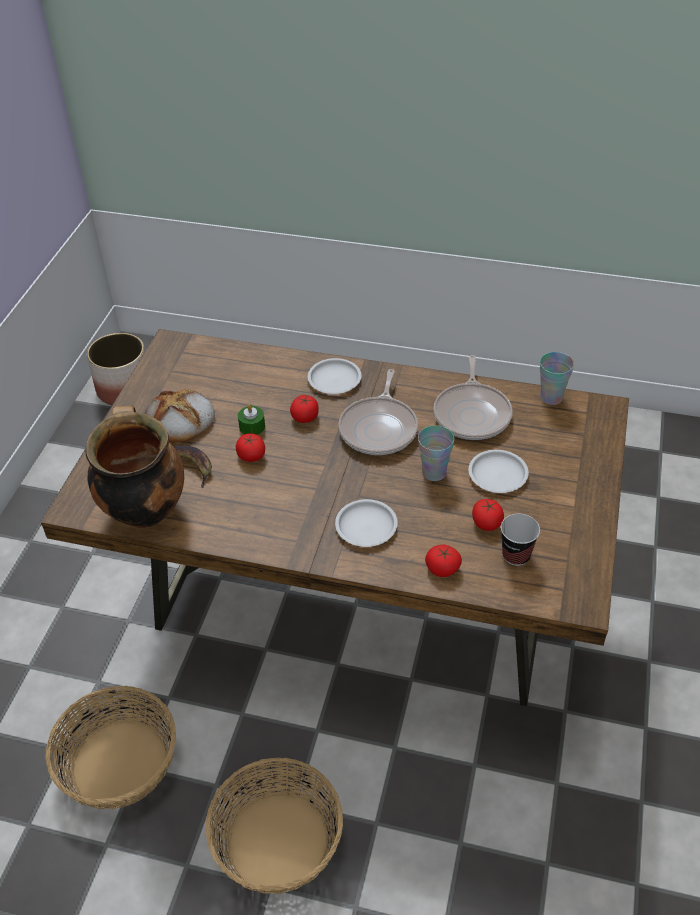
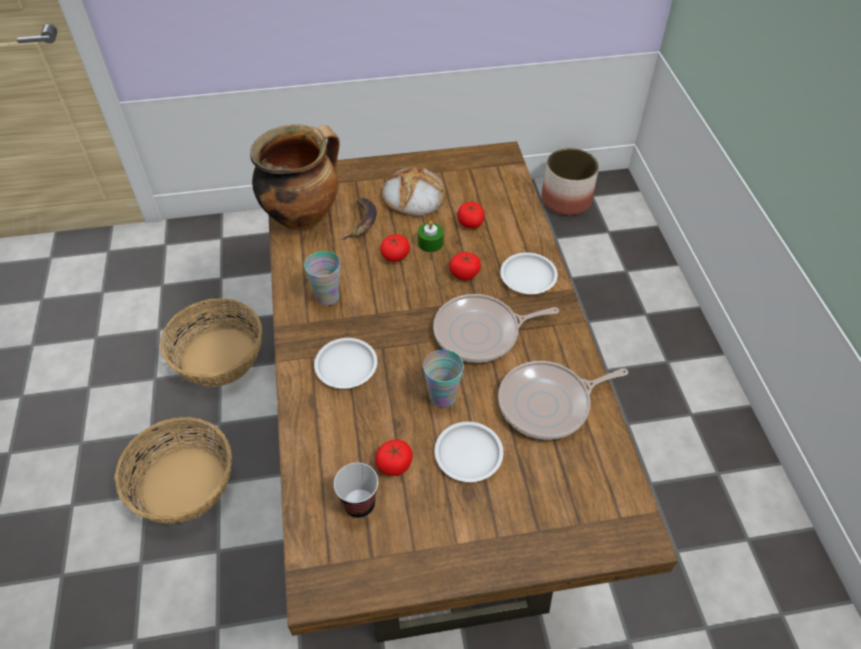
camera: 65 degrees right, 5 degrees up
(442, 568) = (317, 444): tomato -> tomato (470, 223)
(551, 397) = (622, 472): cup -> cup (327, 297)

